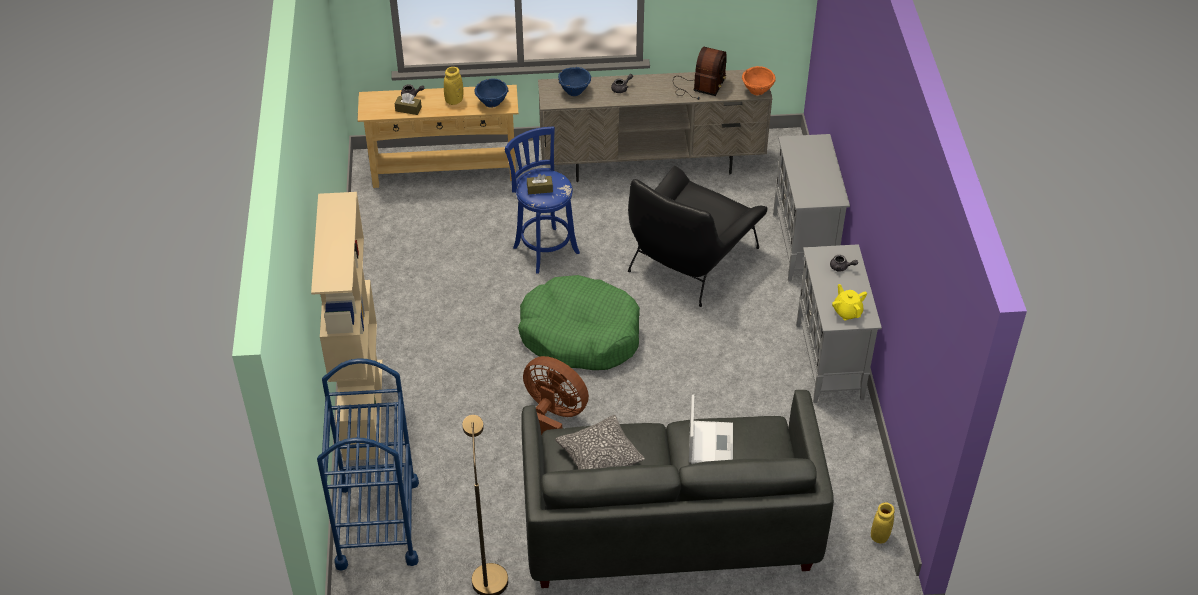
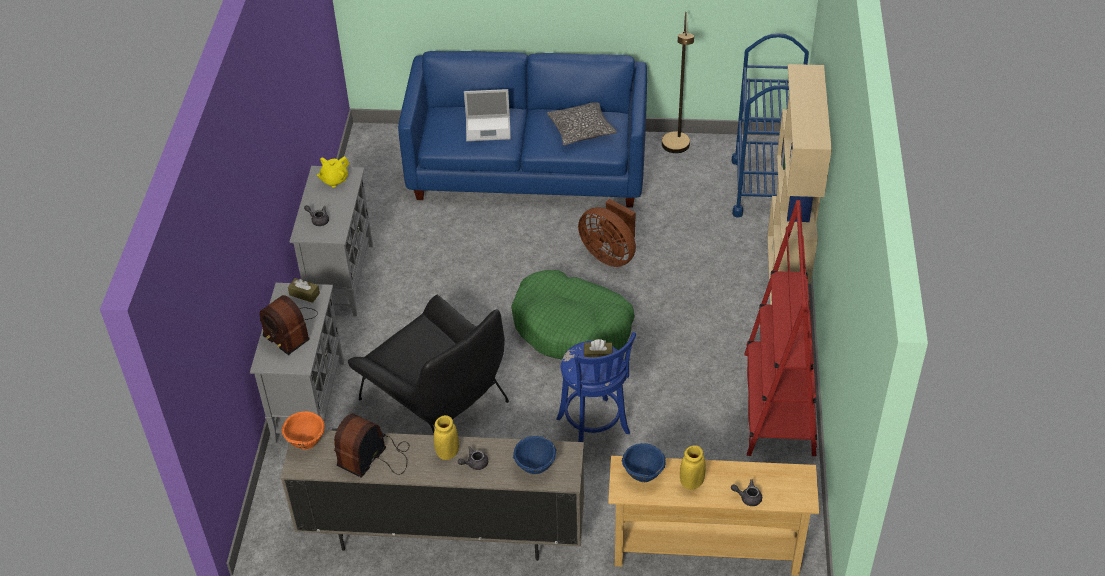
camera: 170 degrees left, 0 degrees up
(380, 284) = (779, 403): none -> red bookcase
(408, 109) = (751, 475): brown tissue box -> brown tissue box (304, 294)
(668, 524) = (529, 168): grey sofa -> blue sofa
(691, 258) = (435, 399): black armchair -> black armchair turned 90 degrees clockwise
(710, 442) = (489, 128): laptop -> laptop turned 105 degrees counterclockwise
(814, 167) = (289, 329): none -> radio
(847, 312) = (334, 180): yellow teapot -> yellow teapot turned 60 degrees clockwise
(879, 536) = (367, 146): yellow vase -> yellow vase (447, 453)

